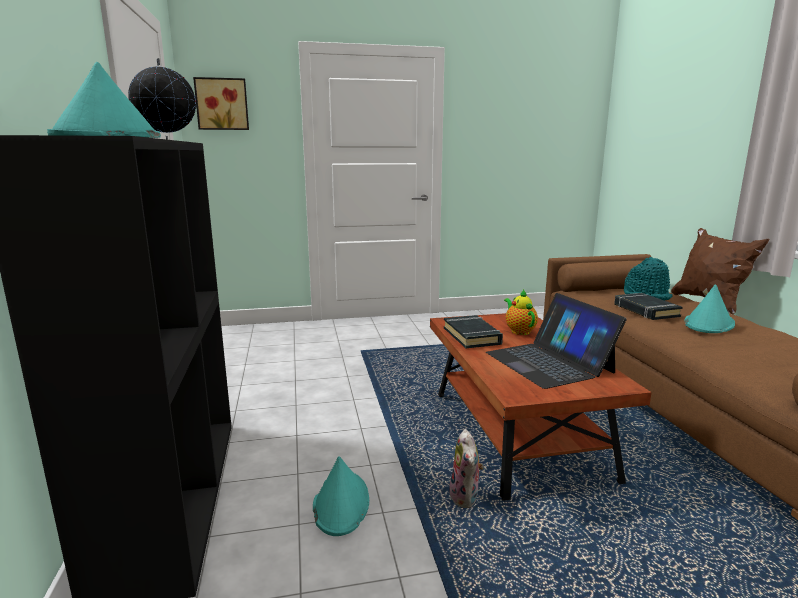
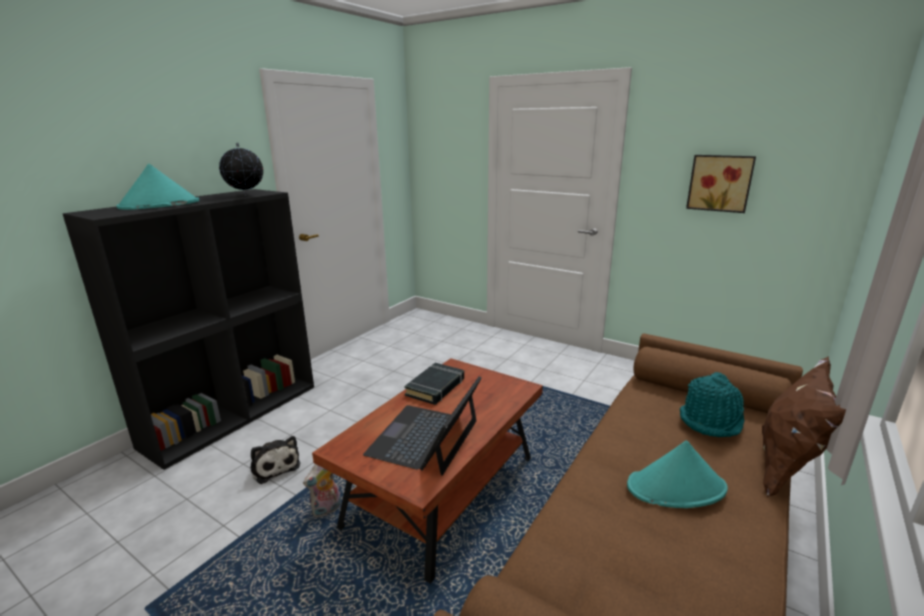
camera: 45 degrees right, 5 degrees up
(222, 104) = (433, 135): picture -> picture (720, 183)
(341, 503) = (274, 466): turquoise hat -> plush toy
(519, 331) = (480, 399): teapot -> none
(645, 310) = (643, 436): black book -> none

